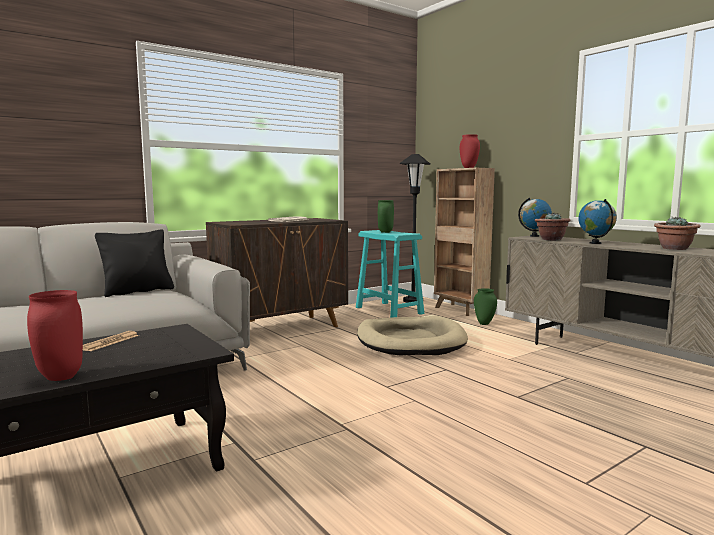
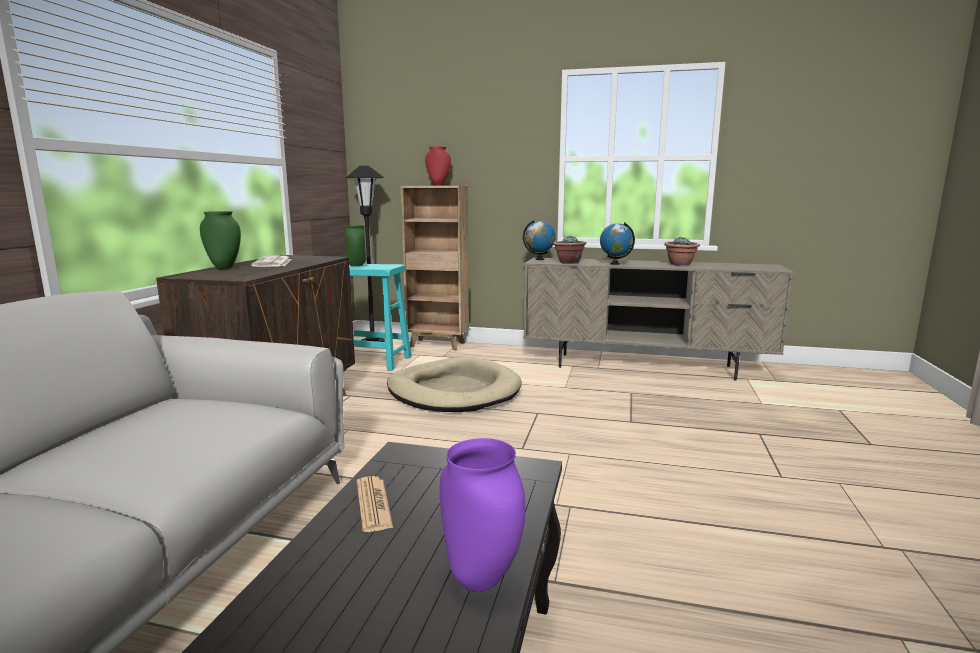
camera: 40 degrees left, 5 degrees up
(62, 377) = (483, 579): red vase -> purple vase
(138, 291) = (142, 414): black pillow -> none
(484, 323) = (485, 355): green vase -> green vase (225, 268)

